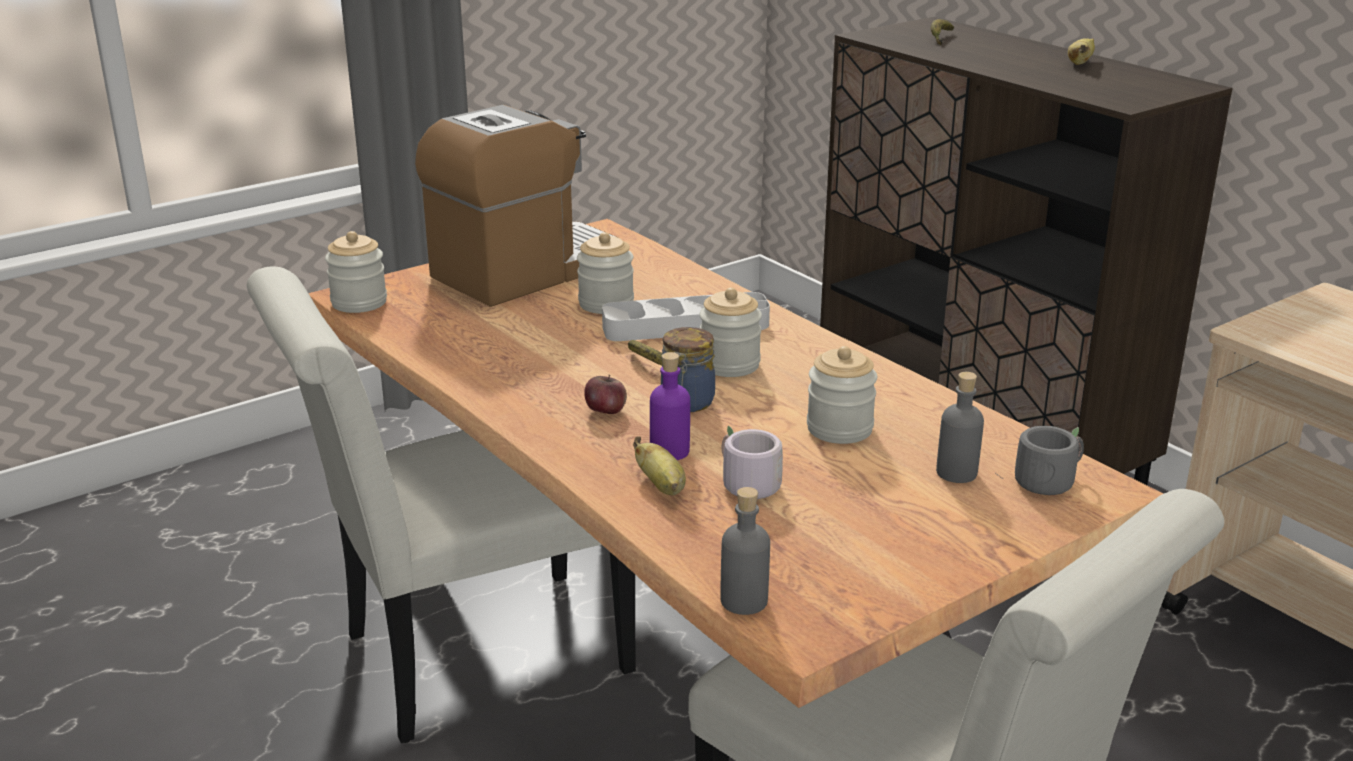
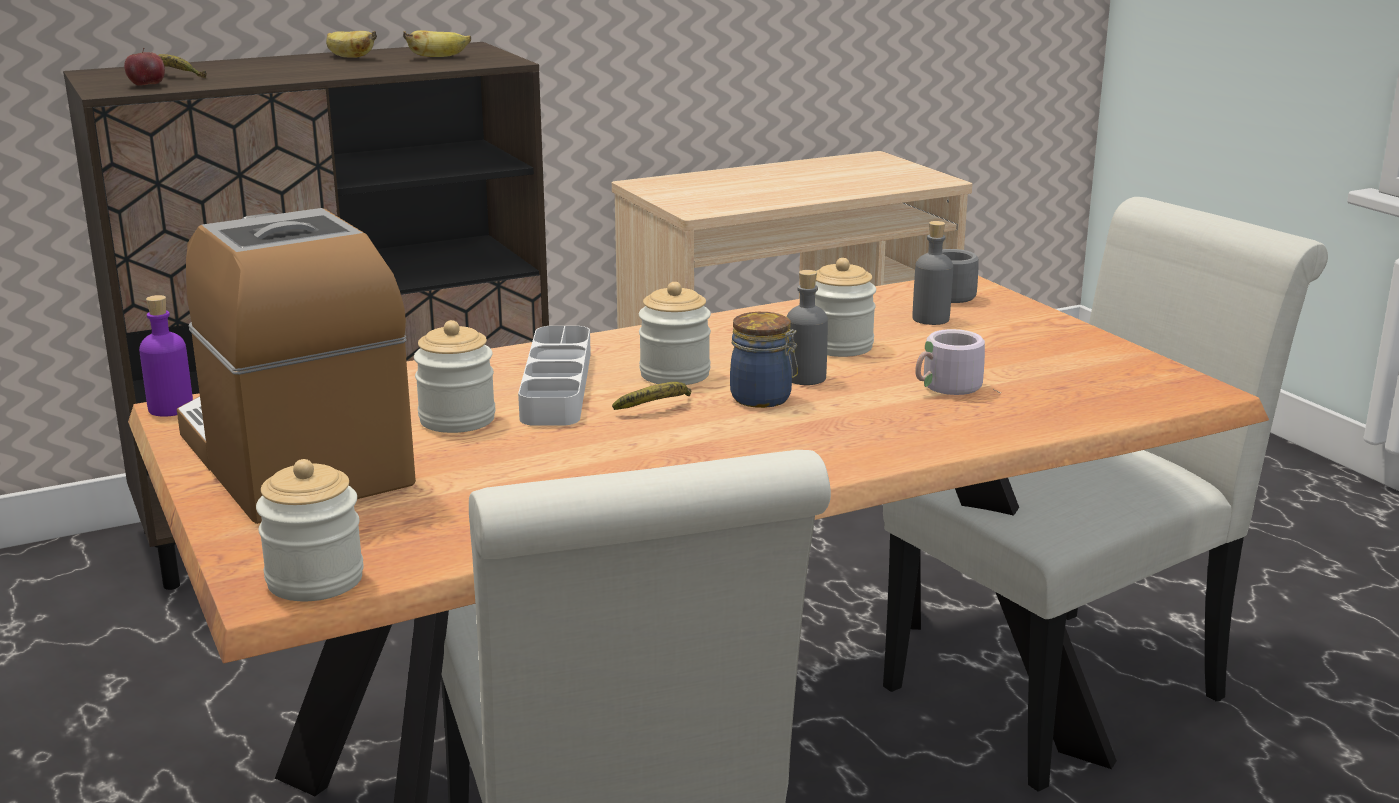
camera: 80 degrees left, 5 degrees down
(606, 411) = (770, 435): apple -> apple (147, 85)
(662, 486) = (949, 421): banana -> banana (438, 57)
(670, 451) = (873, 413): purple bottle -> purple bottle (171, 408)
(744, 601) = (1154, 405): grey bottle -> grey bottle (805, 378)

